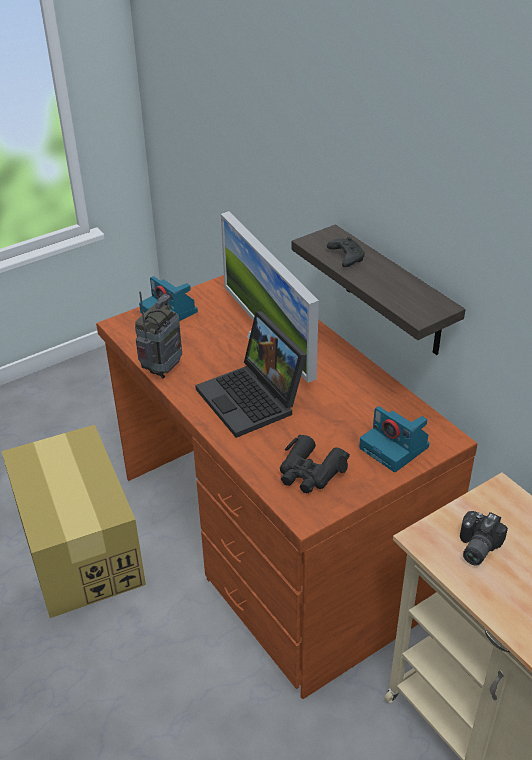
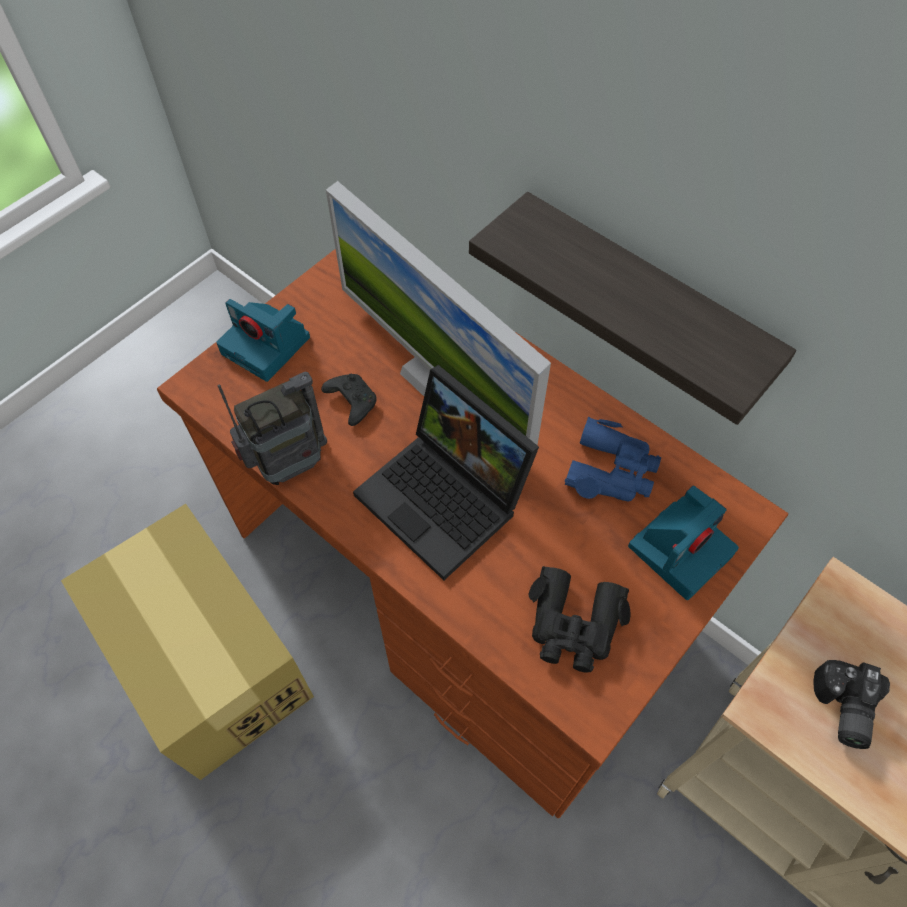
camera: 15 degrees left, 20 degrees up
(162, 369) = (290, 465): radio -> radio turned 45 degrees clockwise
(345, 257) = (570, 266): black game controller -> black game controller (351, 402)
(365, 403) = (612, 470): none -> blue binoculars
(395, 448) = (680, 549): camera -> camera turned 75 degrees counterclockwise

